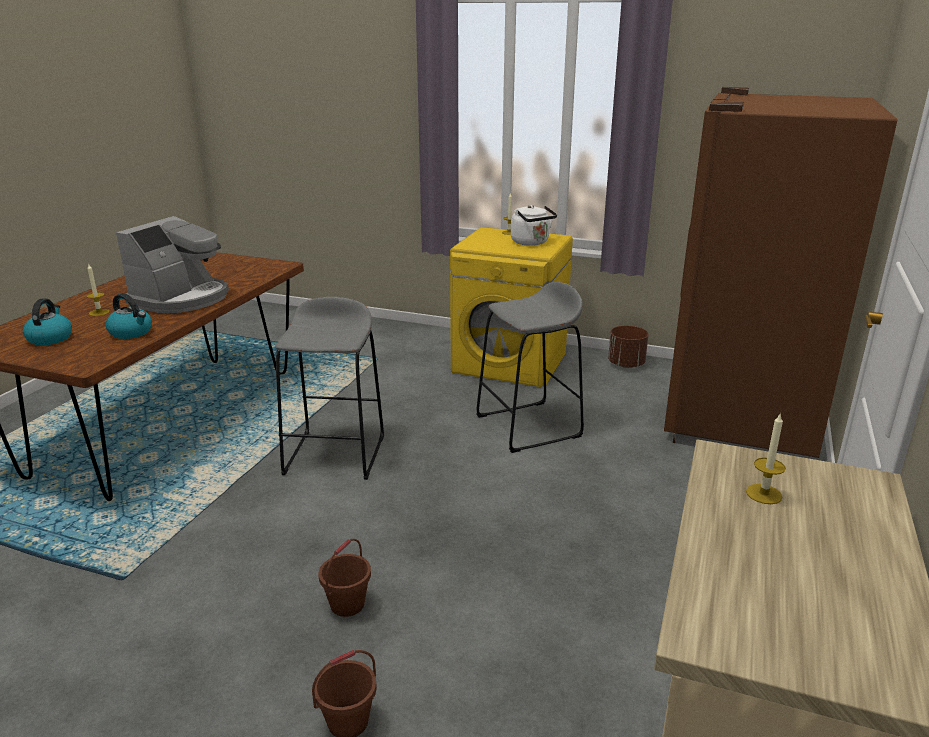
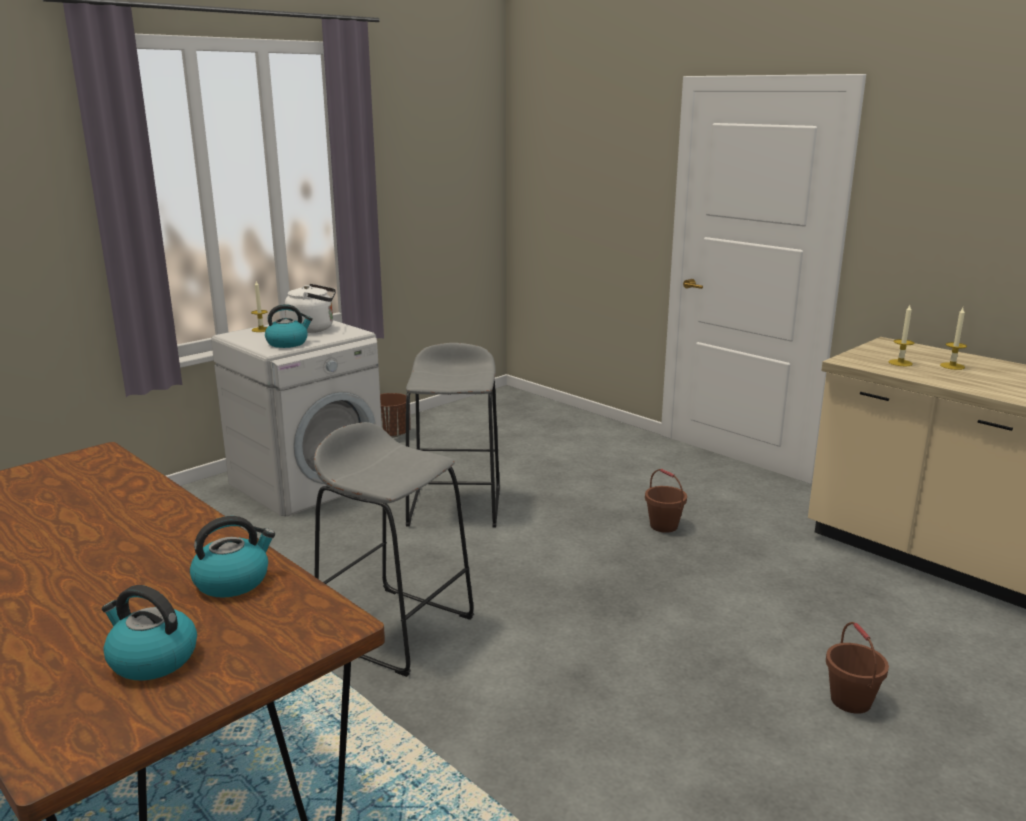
camera: 65 degrees left, 5 degrees down
(99, 312) = (79, 608): candle -> candle (952, 366)
(181, 299) = (130, 534): coffee machine -> none
(347, 605) = (690, 672): brown bucket -> brown bucket (664, 526)
(487, 245) = (288, 343): none -> kettle
(509, 363) = (311, 482): yellow washing machine -> white washing machine
(739, 413) = (527, 423): brown fridge -> none

